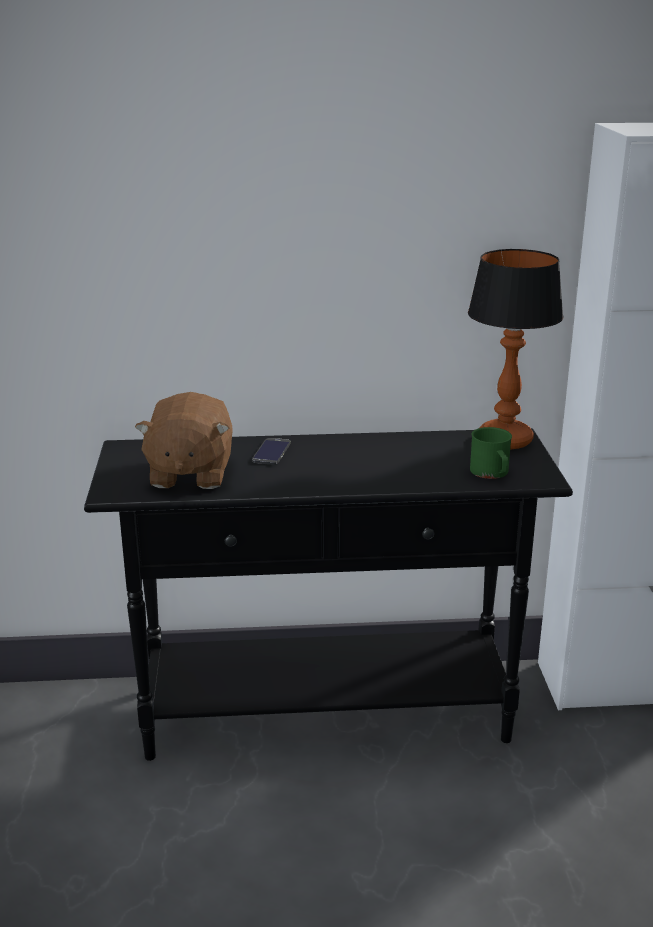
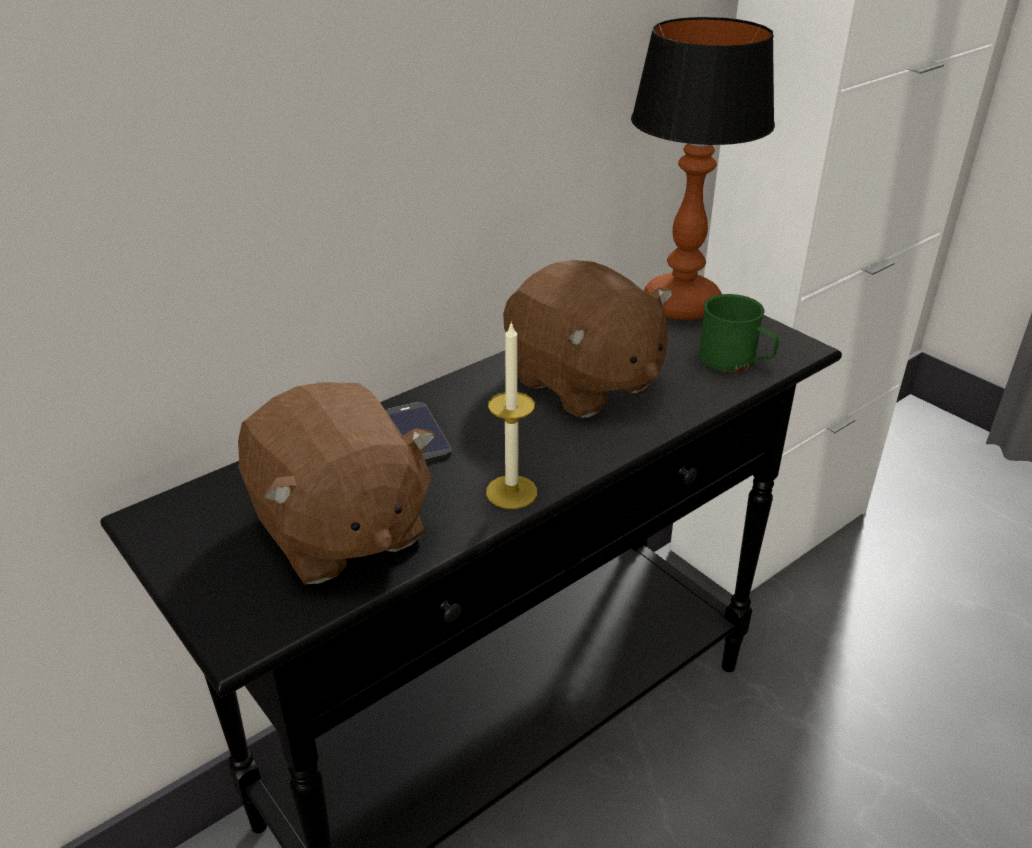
camera: 35 degrees left, 10 degrees up
(283, 486) = (511, 492): none -> candle
(387, 457) = (583, 382): none -> brown plush toy

